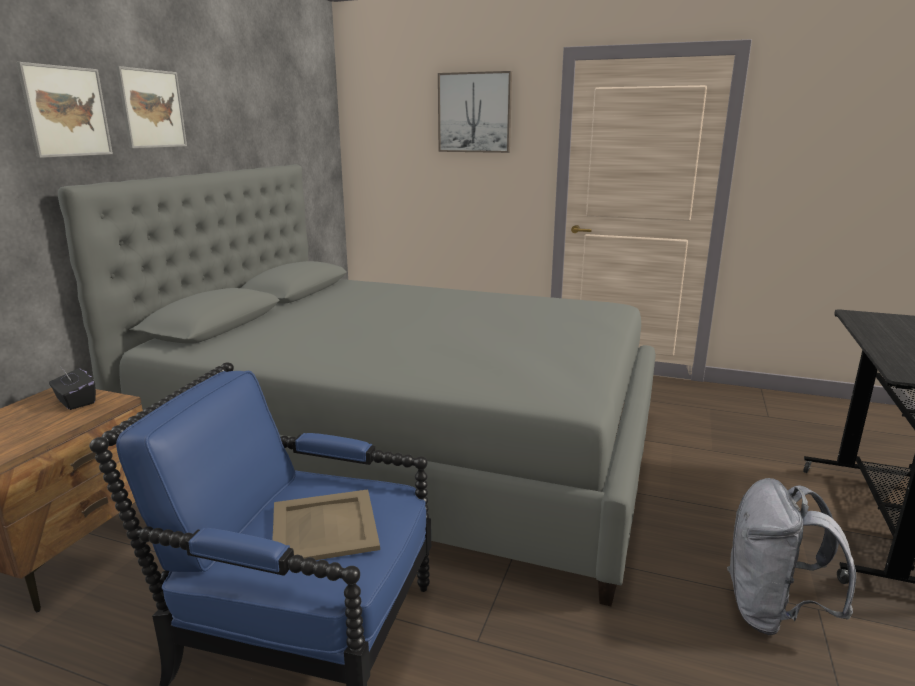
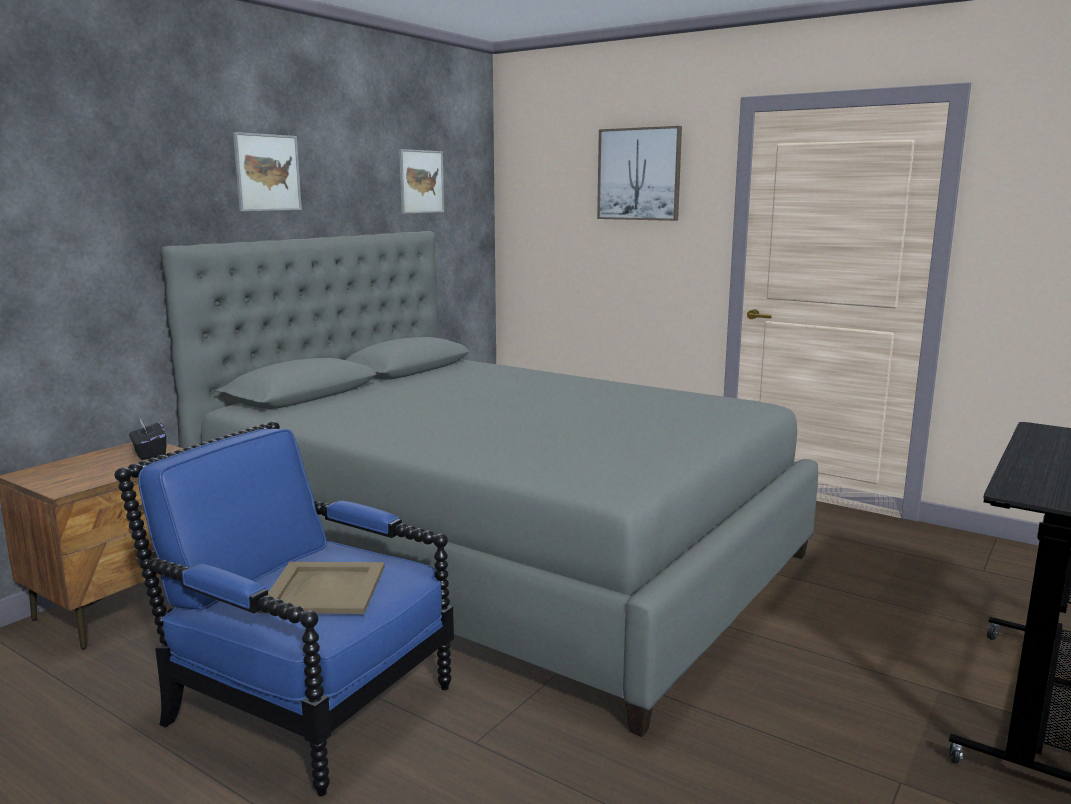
camera: 15 degrees right, 5 degrees down
(67, 111) = (179, 176): picture -> picture (421, 181)
(772, 612) = (836, 775): grey backpack -> none

